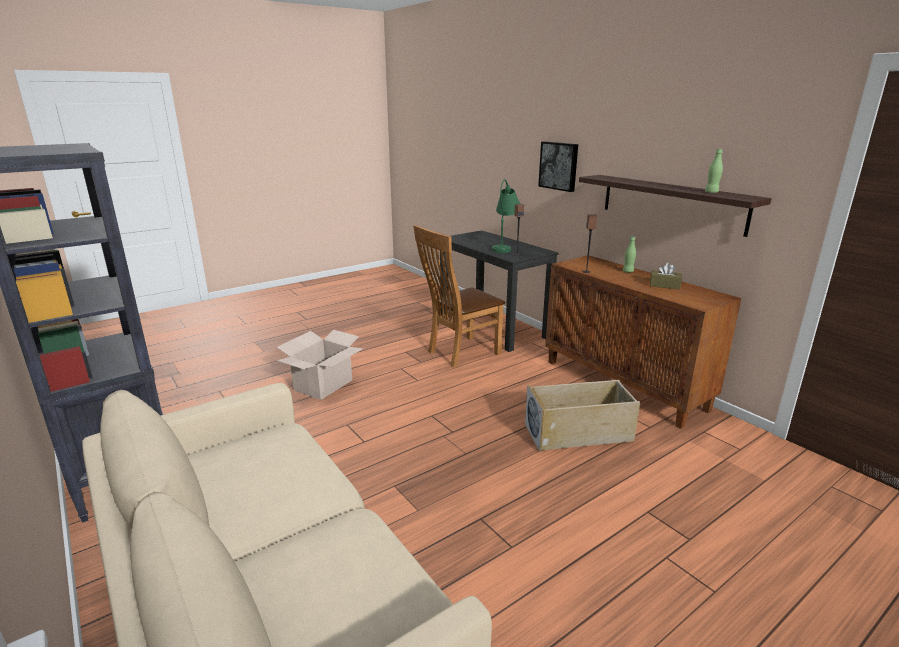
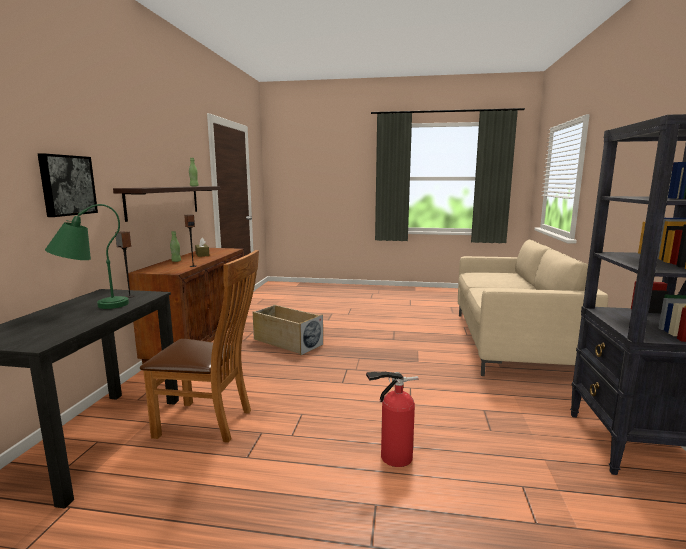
camera: 135 degrees left, 10 degrees down
(323, 385) = (393, 457): cardboard box -> fire extinguisher

